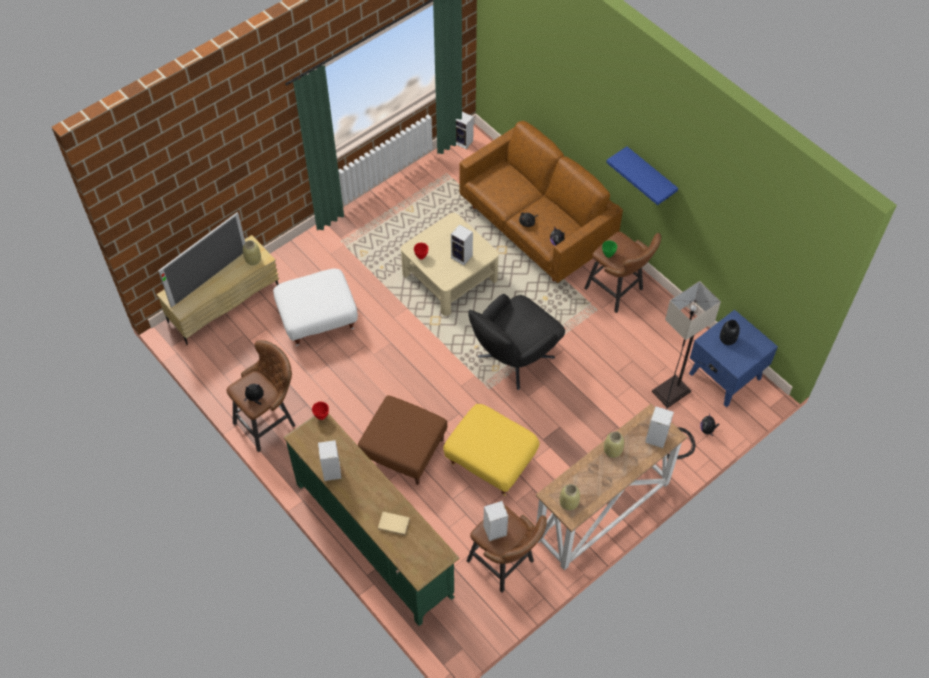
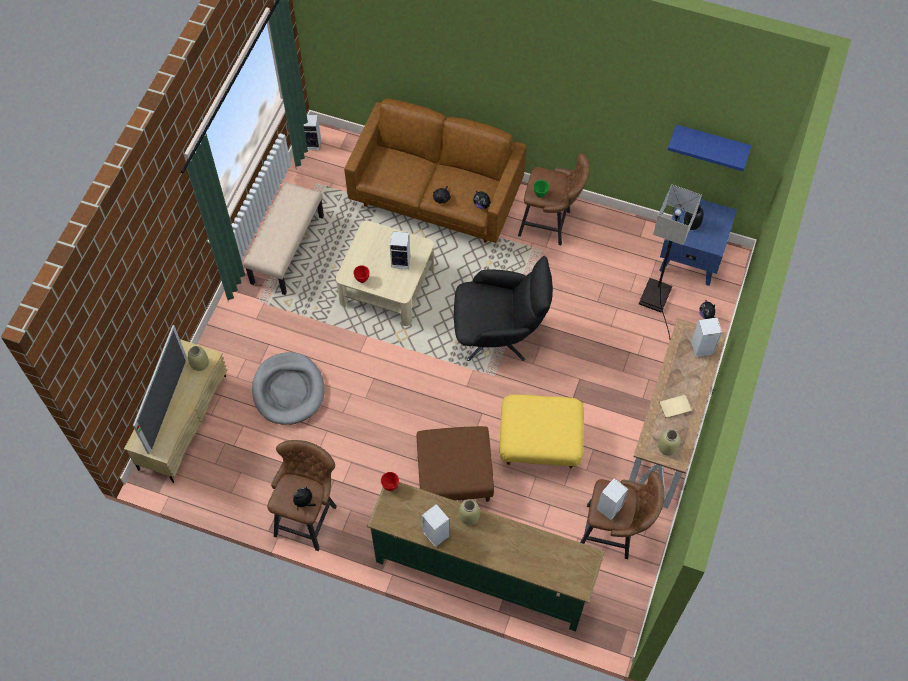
camera: 30 degrees left, 5 degrees up
(318, 319) = (288, 390): white ottoman -> grey dog bed
(389, 212) = (287, 249): none -> beige bench
(393, 525) = (527, 553): beige book -> beige book (675, 408)
(514, 358) = (498, 335): black armchair -> black armchair turned 105 degrees counterclockwise
(612, 451) = (673, 379): beige vase -> beige vase (469, 517)
(650, 174) = (555, 101): blue shelf -> blue shelf (711, 142)

